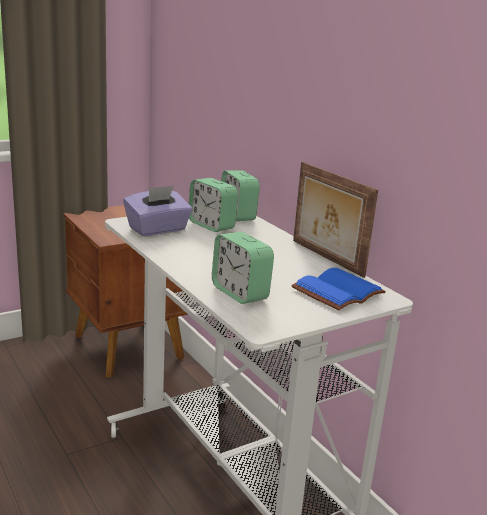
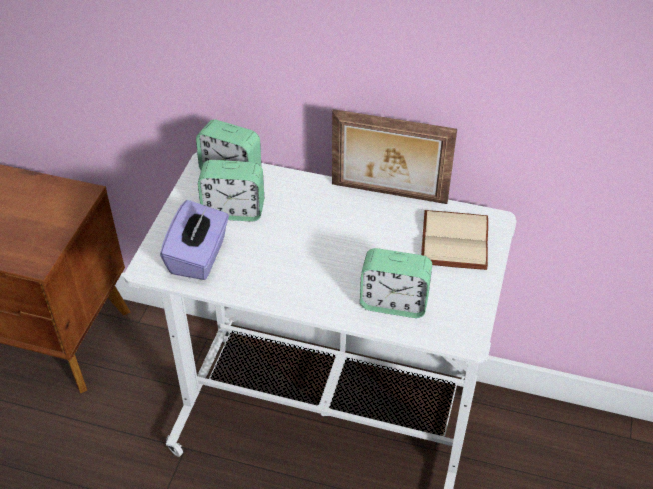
camera: 40 degrees left, 25 degrees up
(337, 291) = (452, 240): blue book -> beige book

